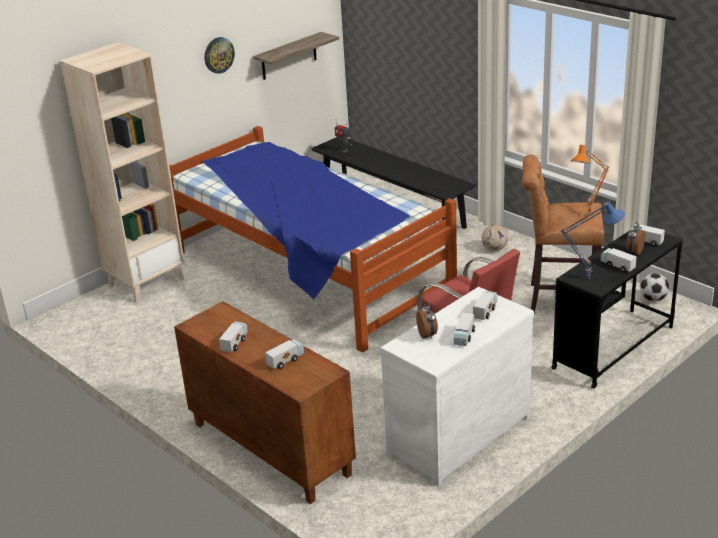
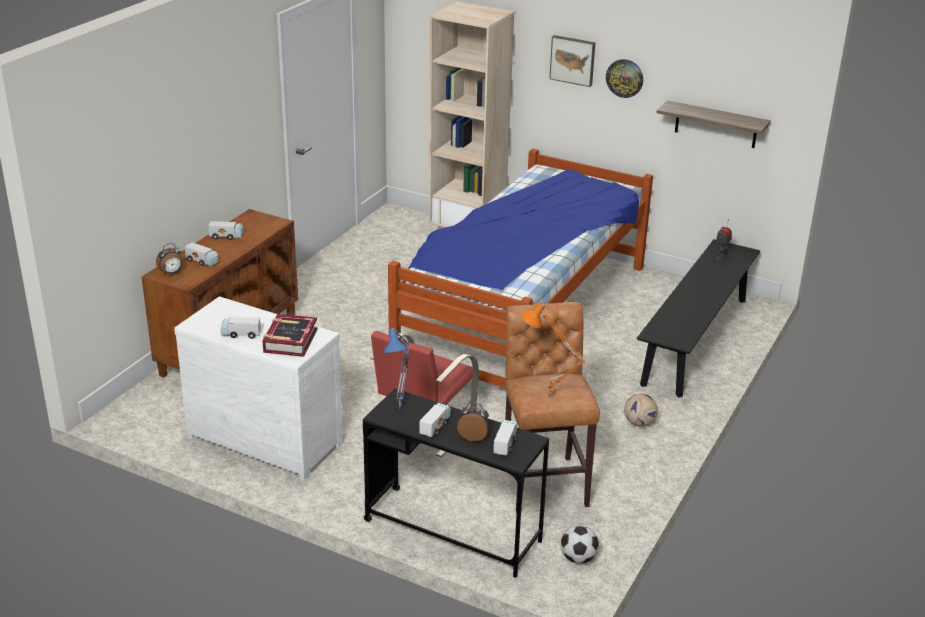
camera: 70 degrees right, 0 degrees up
(175, 62) = (573, 60): none -> picture
(427, 335) = (241, 316): alarm clock -> alarm clock (171, 273)
(485, 311) = (290, 341): toy truck -> book

